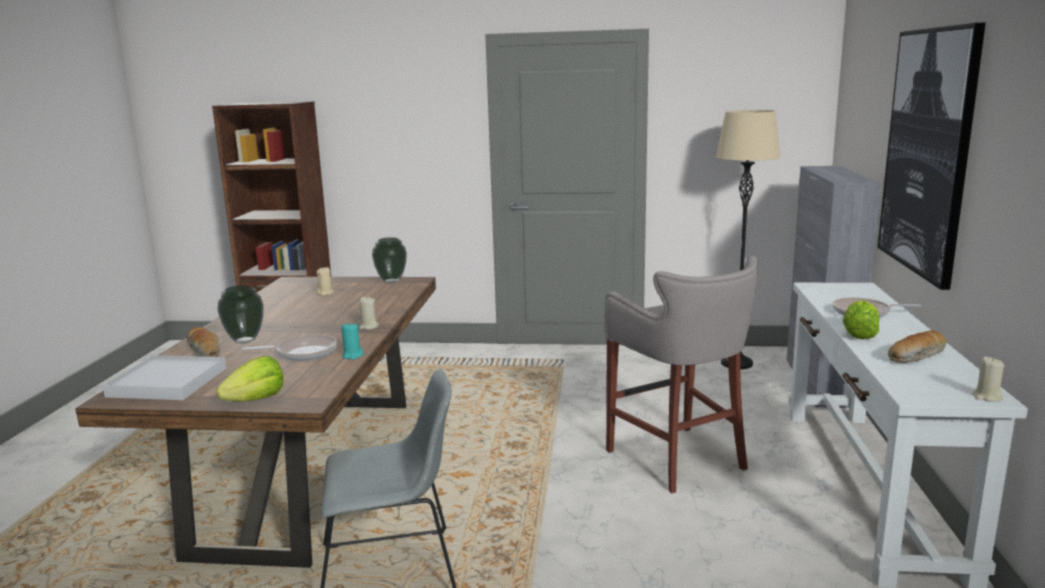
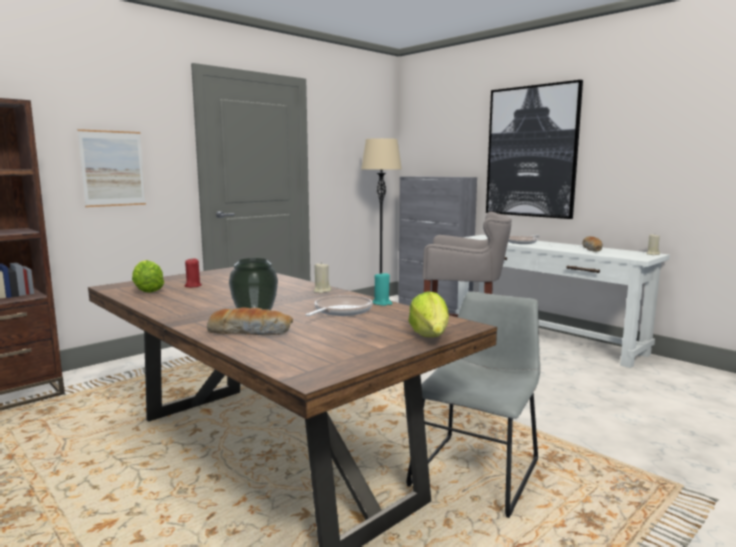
camera: 50 degrees left, 5 degrees down
(168, 382) = (312, 353): white tray -> none
(325, 293) = (193, 286): beige candle -> red candle
(391, 281) = (219, 271): vase -> none
(399, 155) = (113, 168): none -> picture
(859, 334) = (550, 247): lettuce -> lettuce (148, 290)

